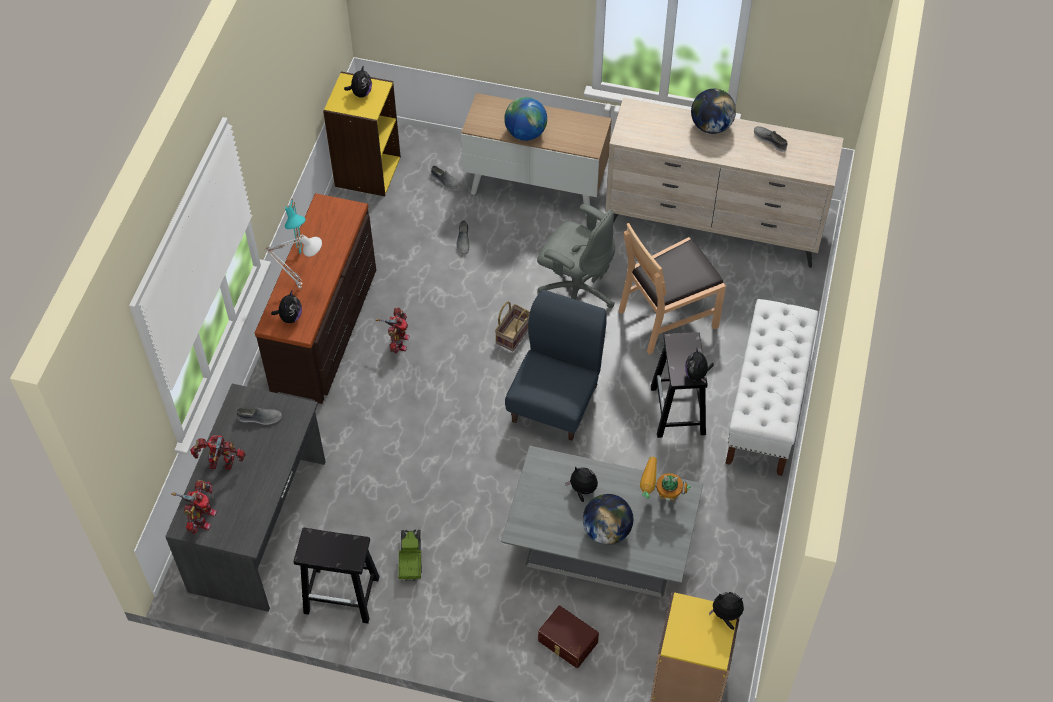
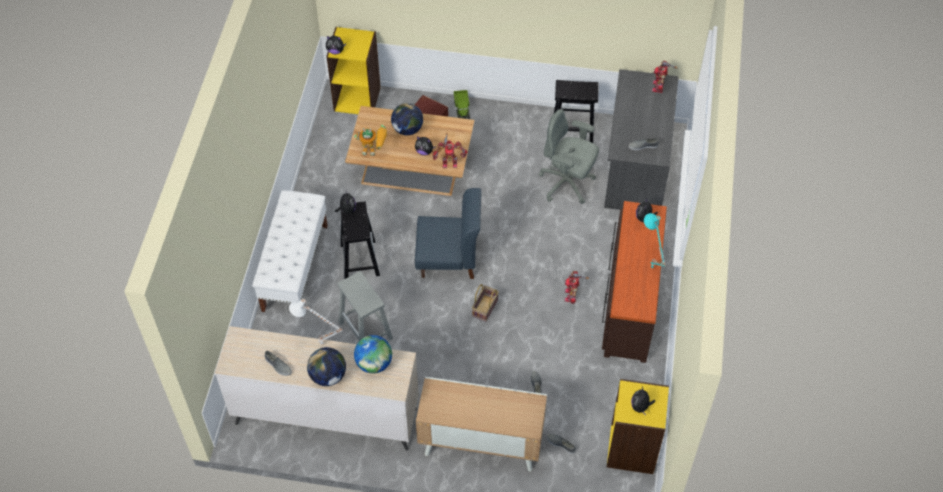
camera: 175 degrees right, 0 degrees up
(221, 464) = (658, 117): toy robot -> toy robot (449, 162)
(301, 287) = (643, 241): white table lamp -> white table lamp (321, 346)
(410, 559) = (533, 153): toy truck -> toy truck (462, 110)
(525, 133) = (490, 398): globe -> globe (374, 363)
(555, 402) = (448, 259): blue chair -> blue chair turned 105 degrees counterclockwise
(576, 291) = (439, 347): grey office chair -> grey office chair (567, 184)
(599, 546) = (413, 169): grey coffee table -> brown coffee table
(667, 317) = (366, 331): brown chair -> grey stool

